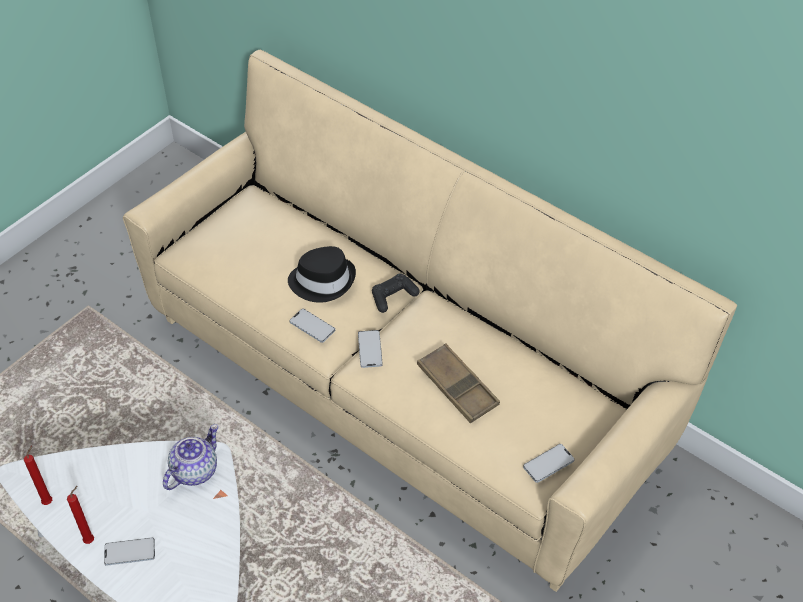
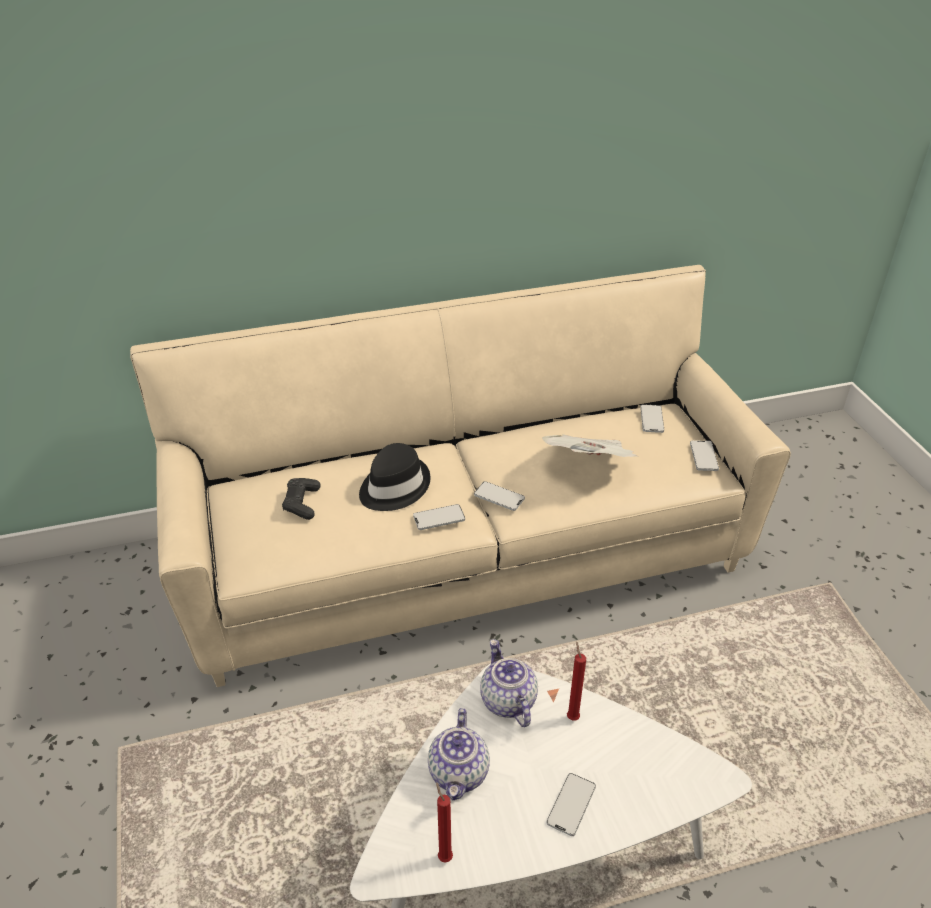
camera: 55 degrees left, 10 degrees down
(90, 539) = (529, 836): red candle -> red candle (572, 716)
(115, 475) = (459, 773): none -> teapot
(393, 297) = (454, 457): black game controller -> black game controller (302, 503)
(457, 387) = (590, 465): brown tray -> newspaper
(565, 401) = (651, 419): none -> phone

